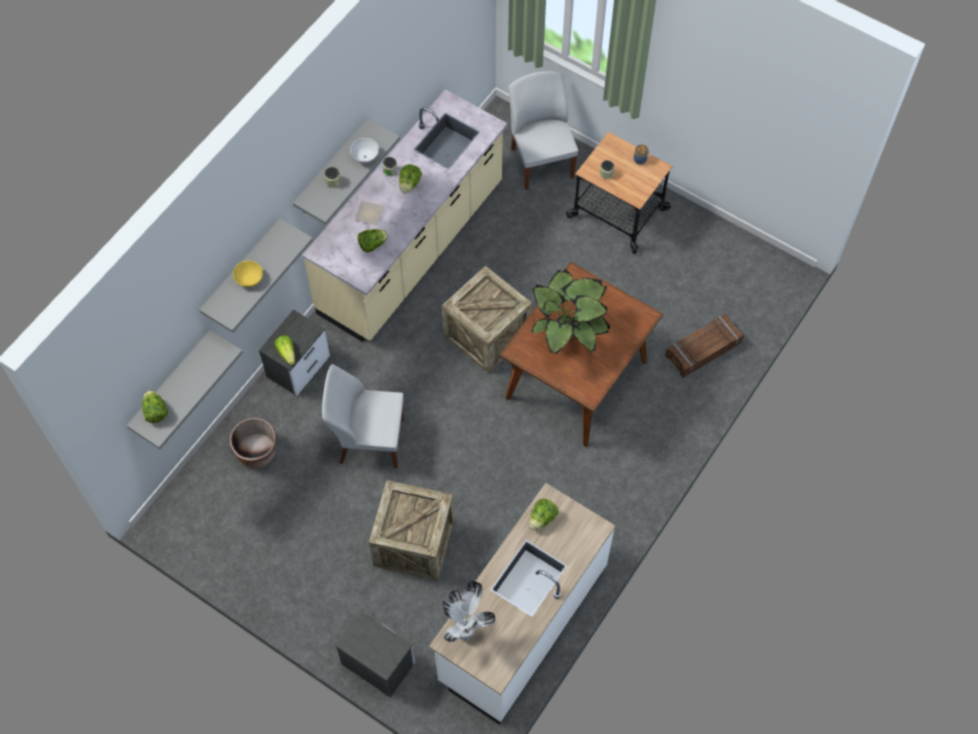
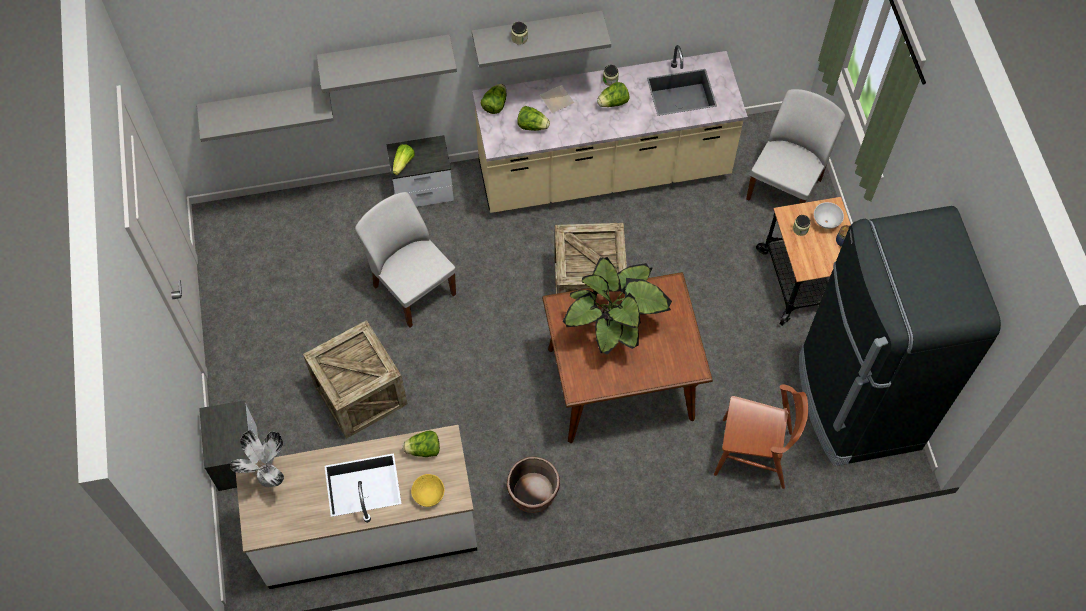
camera: 45 degrees right, 0 degrees up
(155, 412) = (225, 111): lettuce -> lettuce (495, 105)
(249, 278) = (376, 61): yellow bowl -> yellow bowl (429, 494)
(257, 452) = (326, 226): brown planter -> brown planter (533, 493)
(365, 157) = (565, 39): white bowl -> white bowl (826, 221)
(703, 349) = (753, 453): crate -> brown chair
(729, 263) = (856, 403): none -> black fridge

